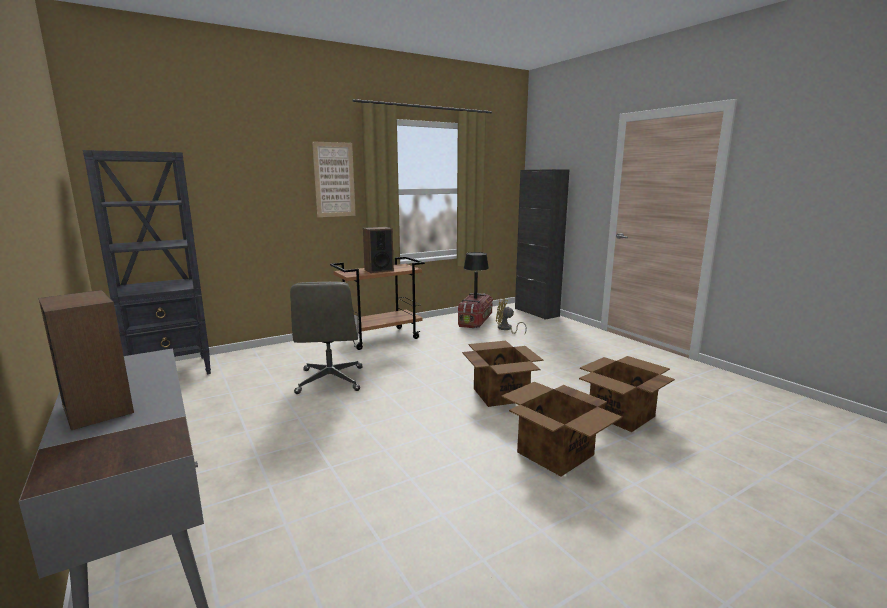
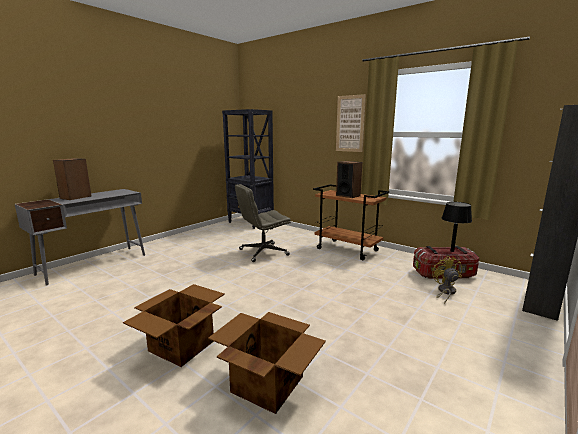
camera: 70 degrees right, 0 degrees up
(500, 394) = (278, 309): cardboard box -> none

